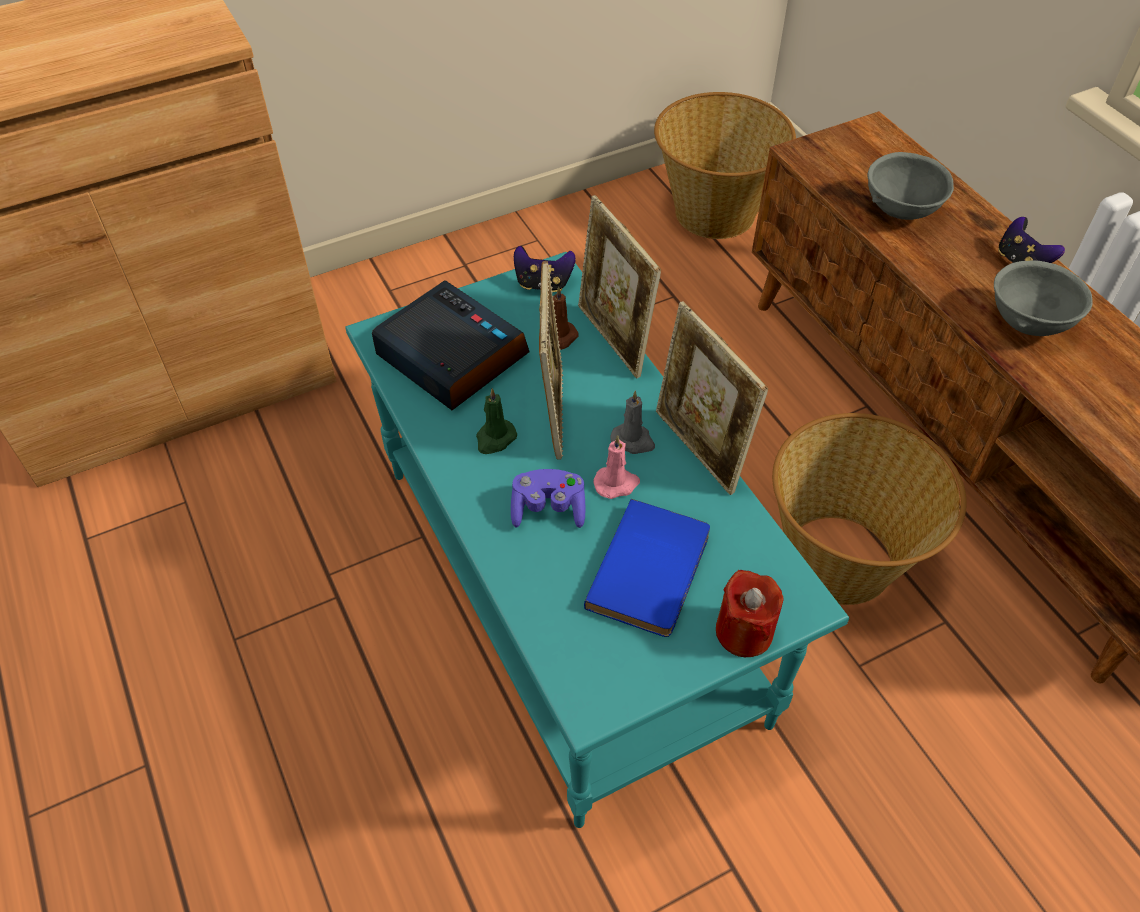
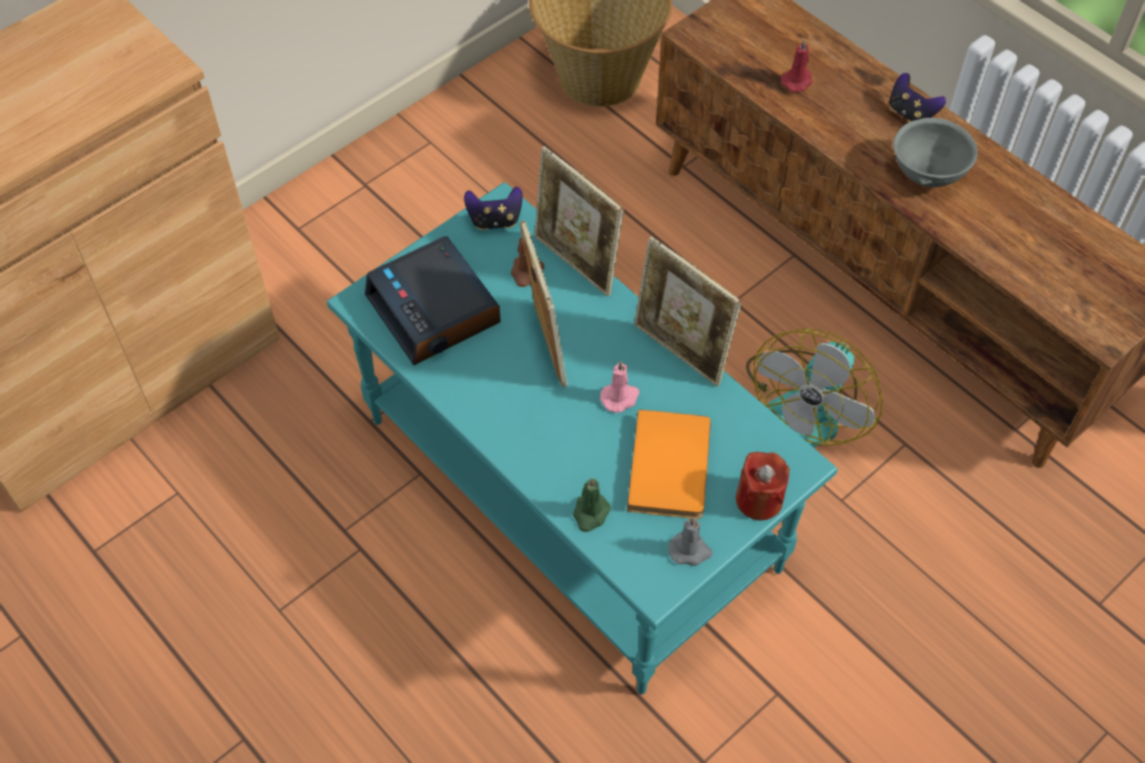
camera: 15 degrees left, 5 degrees up
(450, 356) = (435, 310): alarm clock -> alarm clock turned 150 degrees counterclockwise
(495, 439) = (503, 380): green candle -> green candle (590, 514)
(548, 509) = (570, 433): purple game controller -> none
(633, 441) = (622, 355): grey candle -> grey candle (690, 551)
(653, 571) = (673, 467): blue book -> orange book
(841, 559) = (804, 408): basket -> fan
(901, 211) = (797, 81): grey bowl -> red candle

